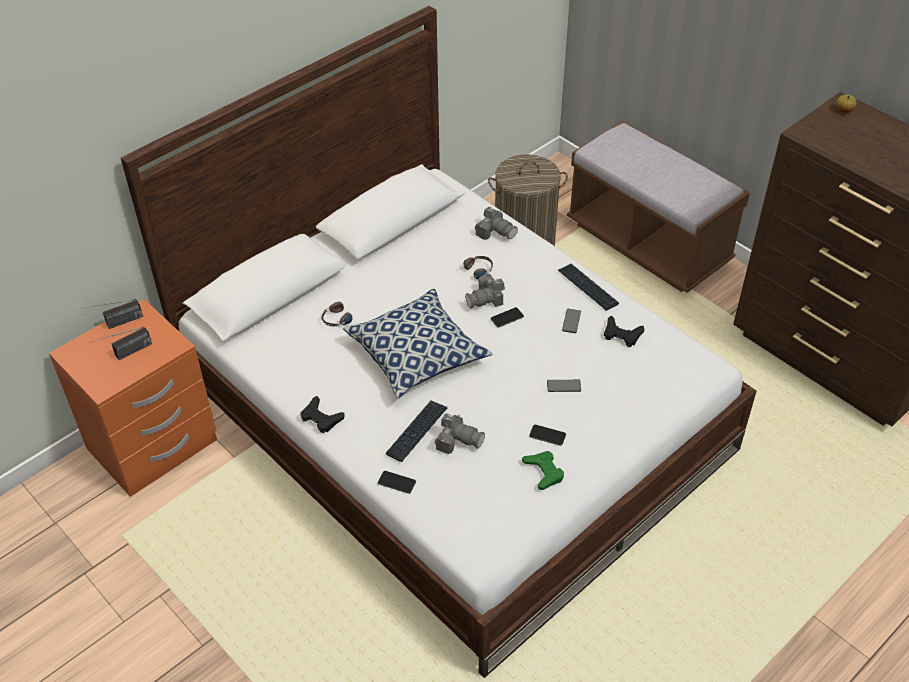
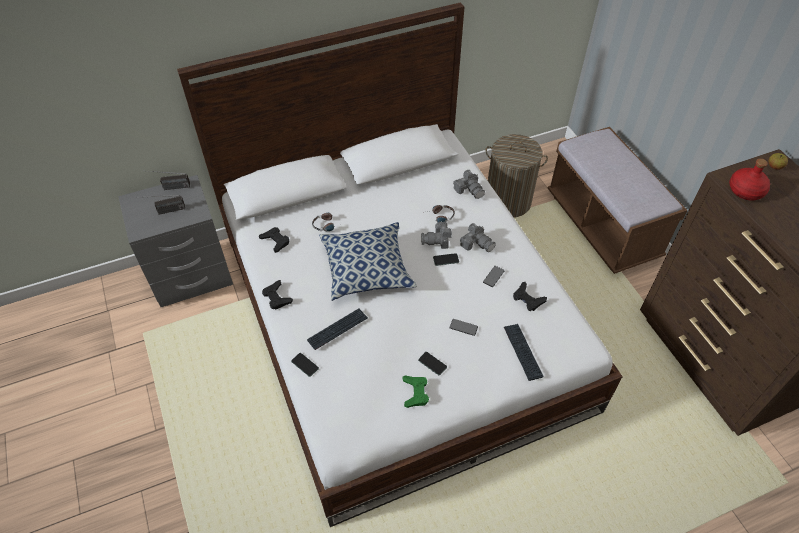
camera: 20 degrees right, 5 degrees up
(153, 446) = (191, 276): orange nightstand -> grey nightstand
(284, 354) = (275, 241): none -> black game controller
(458, 440) = (363, 346): camera -> camera (477, 243)
(587, 287) = (519, 253): keyboard -> keyboard (522, 352)
(827, 141) = (745, 190): none -> red bottle

